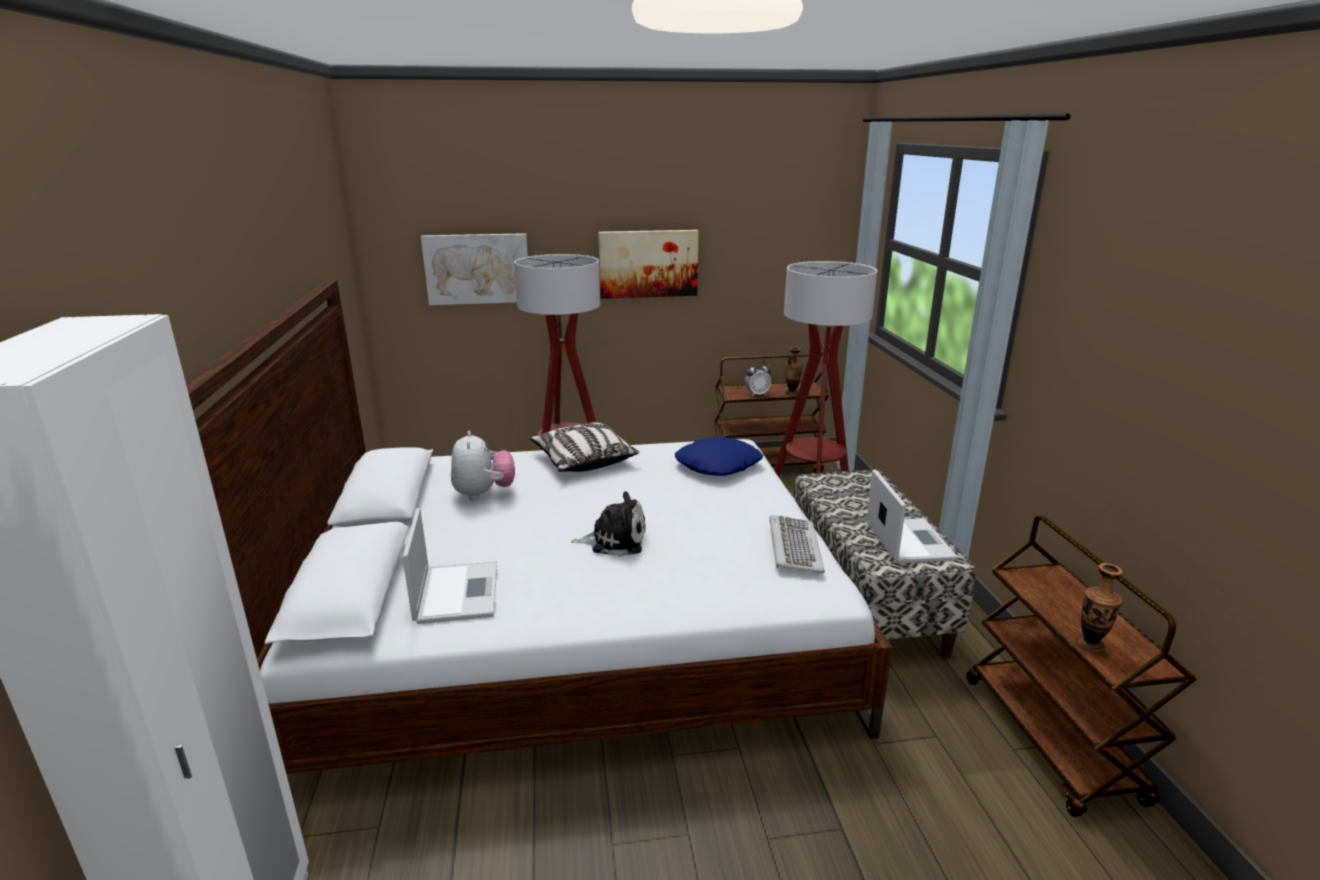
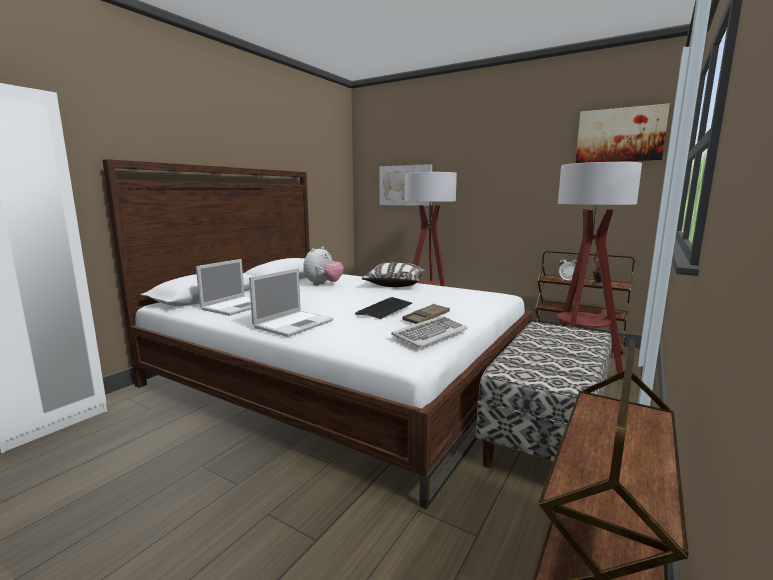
camera: 40 degrees right, 10 degrees down
(615, 540) = (339, 308): plush toy -> none
(648, 263) = (504, 183): picture -> picture (620, 135)
(675, 521) = (384, 309): none -> keyboard
(717, 464) = (467, 298): blue pillow -> none
(740, 519) = (426, 318): none -> brown tray
(908, 540) = (555, 368): laptop -> laptop (294, 323)
(1090, 644) = (579, 465): vase -> none

